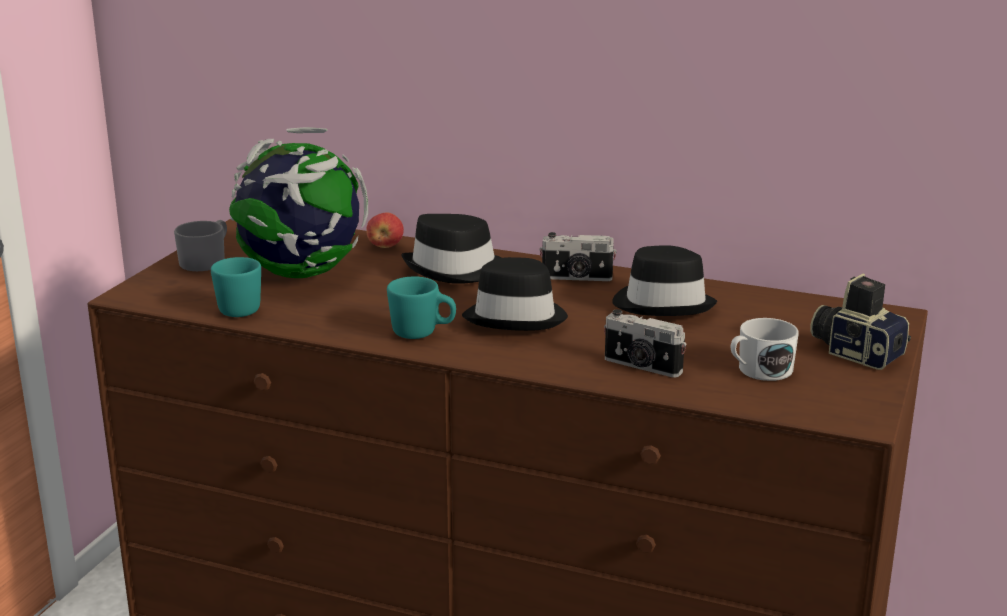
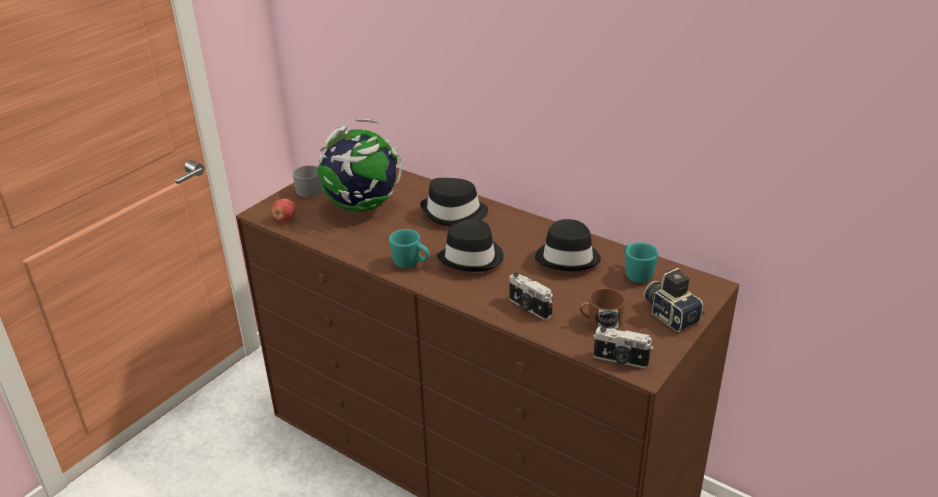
camera: 15 degrees right, 10 degrees up
(235, 308) = (313, 230): turquoise mug -> turquoise mug (636, 274)
(385, 246) = (421, 188): apple -> apple (285, 219)
(577, 278) = (524, 229): camera -> camera (620, 360)
(759, 370) = (600, 321): white mug -> brown mug

